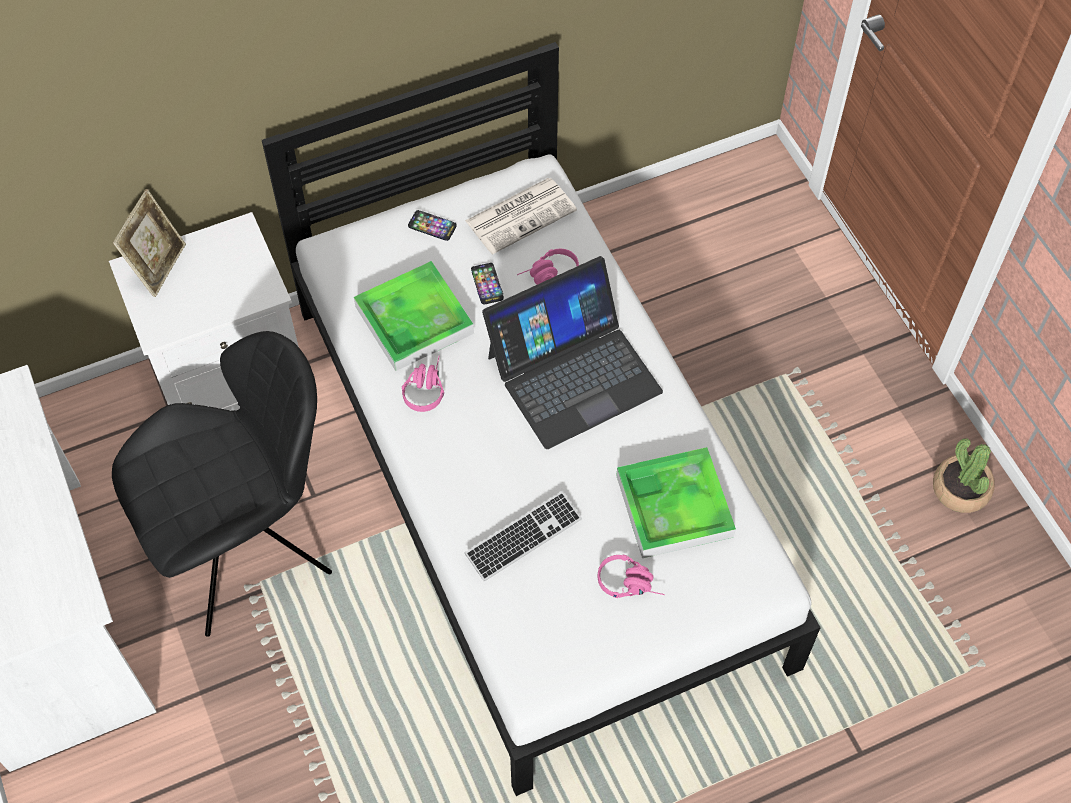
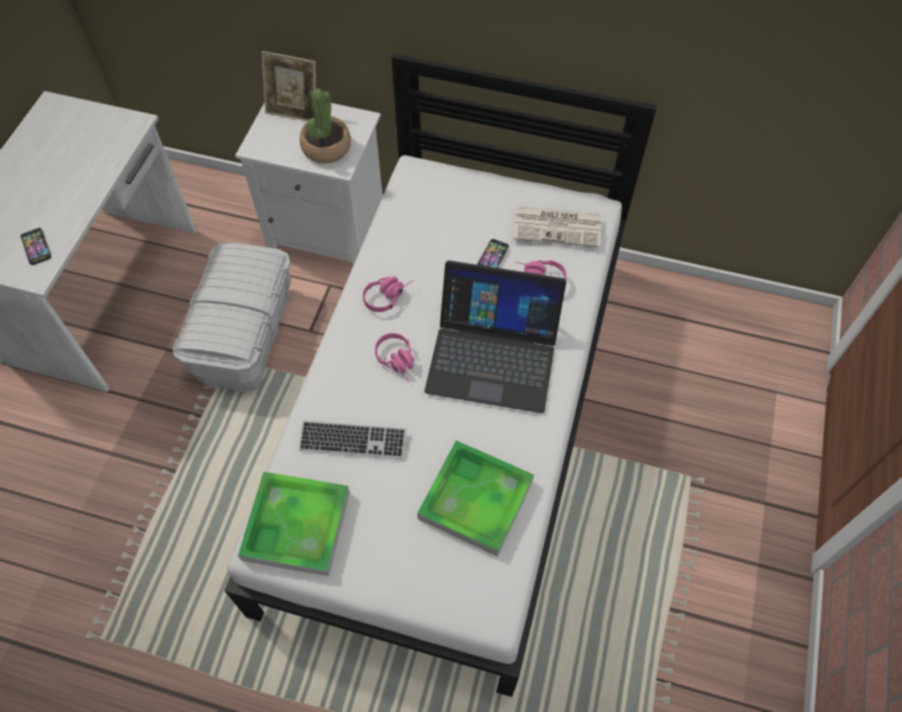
camera: 40 degrees right, 0 degrees up
(158, 266) = (294, 111): picture frame -> picture frame turned 45 degrees clockwise
(248, 547) = (245, 334): black chair -> white storage box
(414, 320) = (423, 248): tray -> tray (296, 525)
(432, 226) = (493, 197): phone -> phone (36, 247)
(631, 583) = (393, 530): pink headphones -> pink headphones (399, 362)
(960, 489) = (755, 662): potted plant -> potted plant (326, 147)

